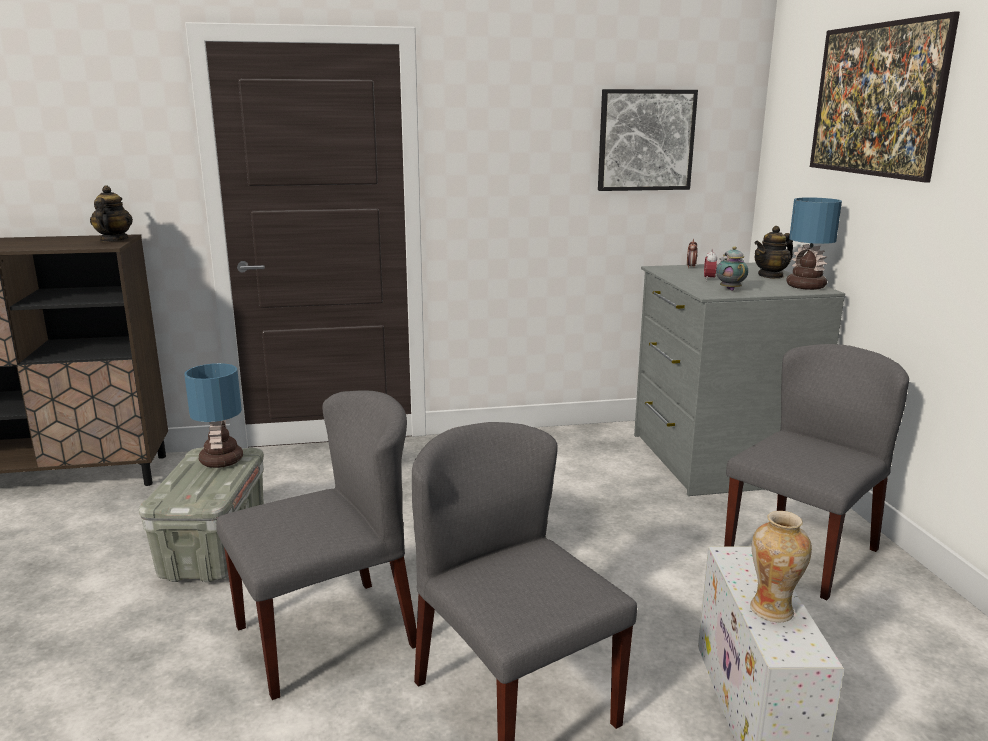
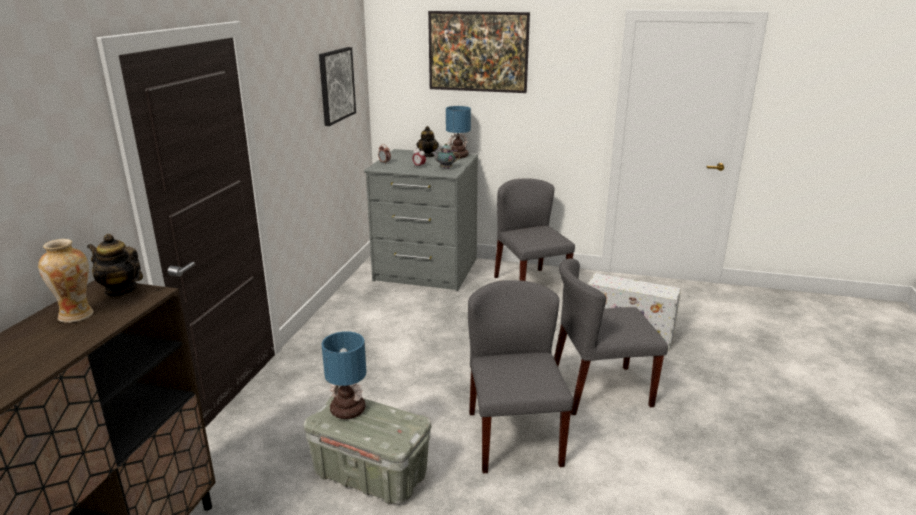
camera: 65 degrees left, 5 degrees up
(772, 610) = (642, 287): vase -> vase (76, 315)

